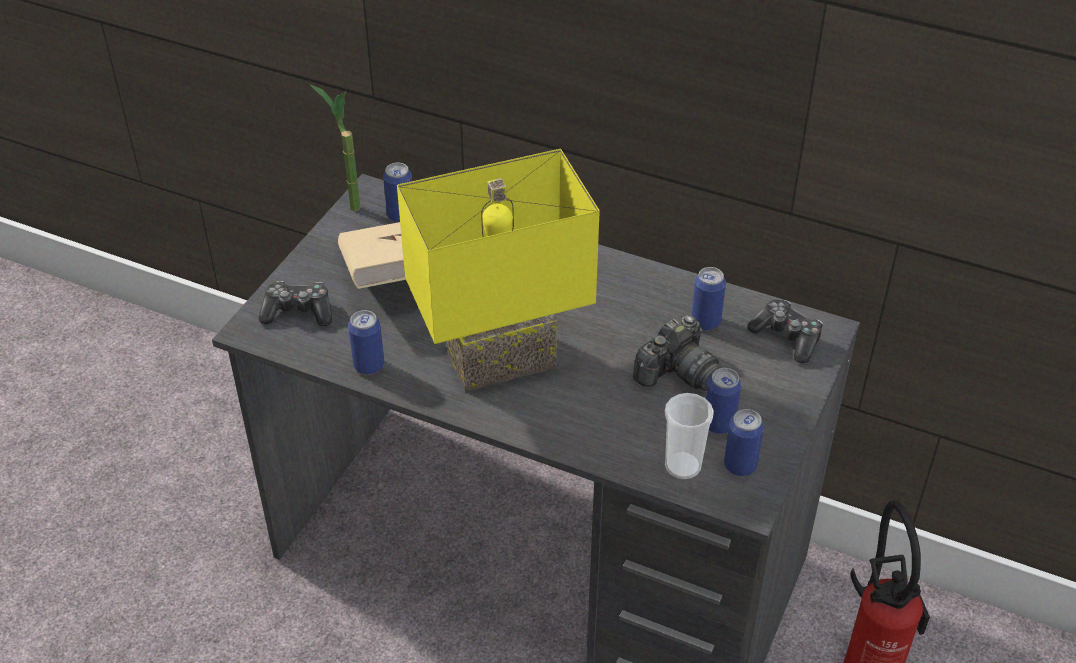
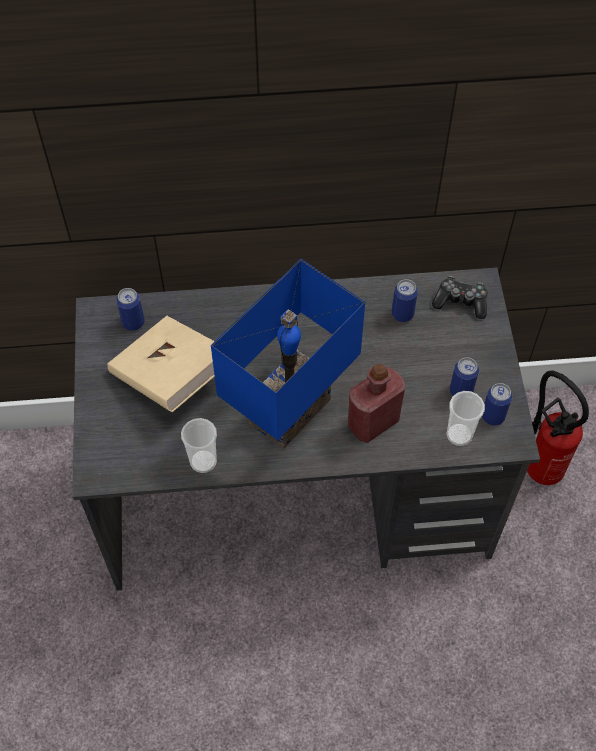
camera: 30 degrees left, 15 degrees up
(298, 312) = (119, 442): game controller -> none
(347, 203) = (85, 330): potted plant -> none
(369, 366) = (203, 461): can -> cup
(501, 363) = (292, 414): yellow table lamp -> blue table lamp
(587, 410) = (373, 422): none -> red bottle
(677, 372) = (410, 364): camera -> none

